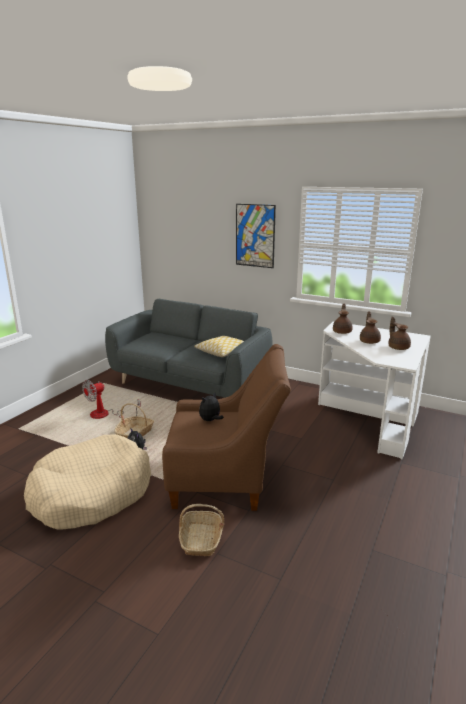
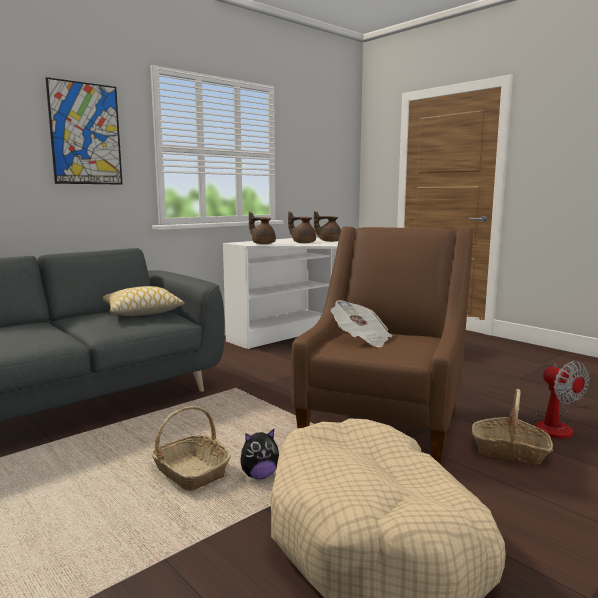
camera: 70 degrees left, 10 degrees down
(106, 415) = (67, 500): fan -> fan (554, 425)
(210, 420) = (361, 339): plush toy -> newspaper

